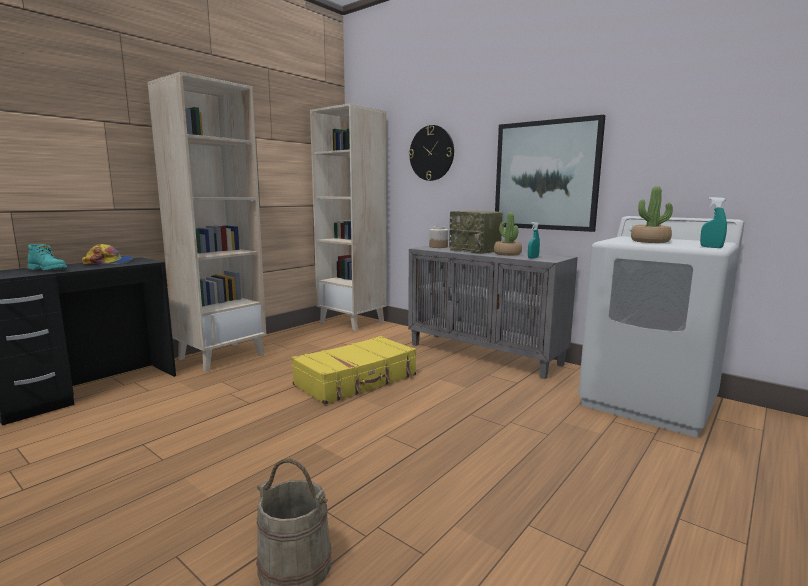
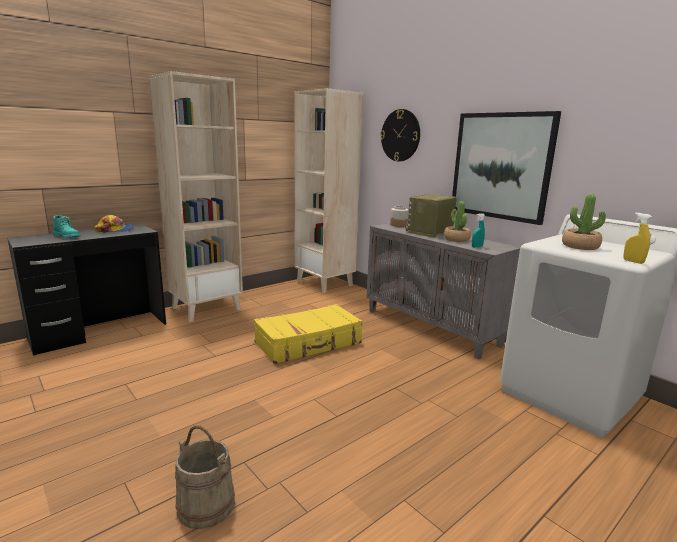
camera: 10 degrees right, 5 degrees up
(475, 250) = (430, 232): radio -> radio turned 75 degrees clockwise
(711, 247) = (633, 261): turquoise spray bottle -> yellow spray bottle

